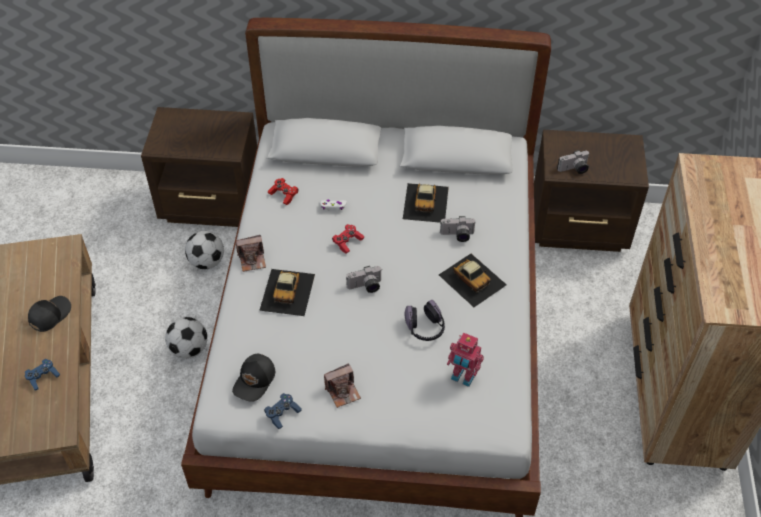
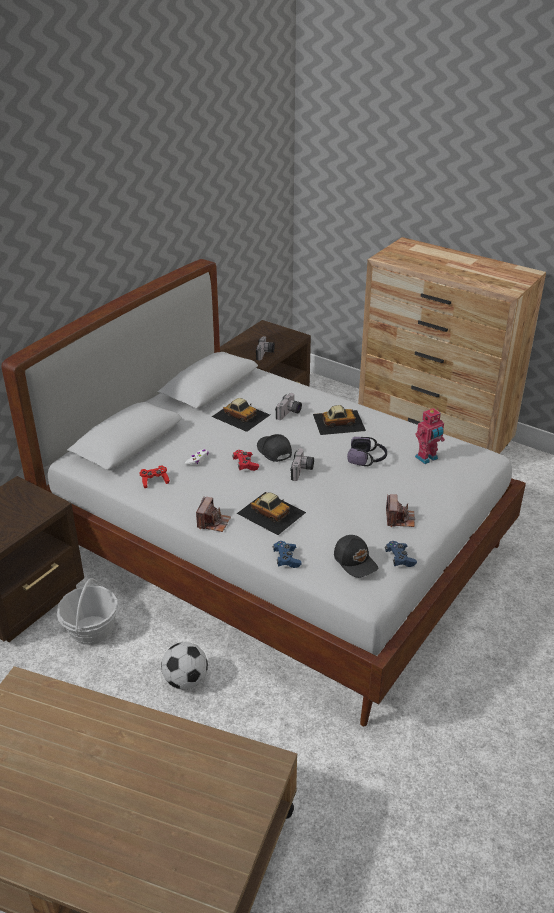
camera: 60 degrees left, 15 degrees down
(43, 377) = (187, 757): blue game controller -> blue game controller (286, 559)
(49, 315) = (105, 727): black cap -> black cap (273, 451)
(207, 262) = (91, 630): football -> basket

